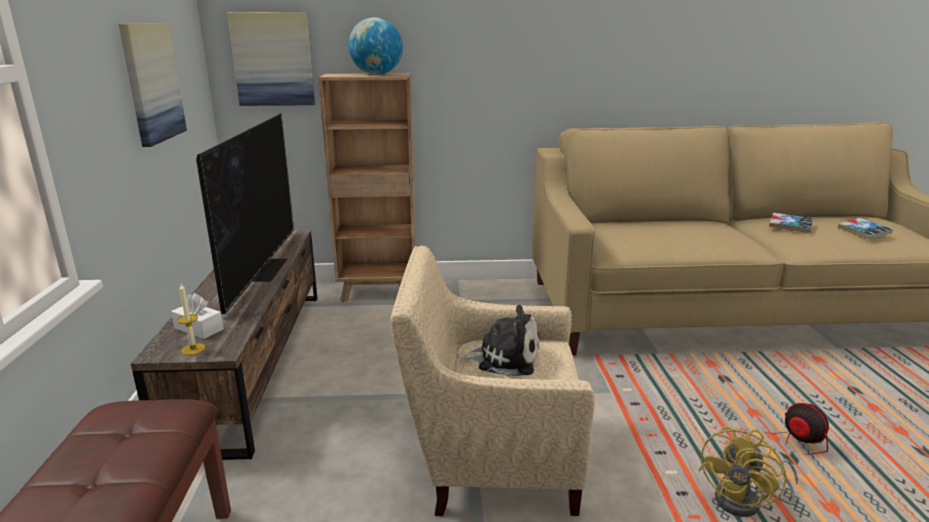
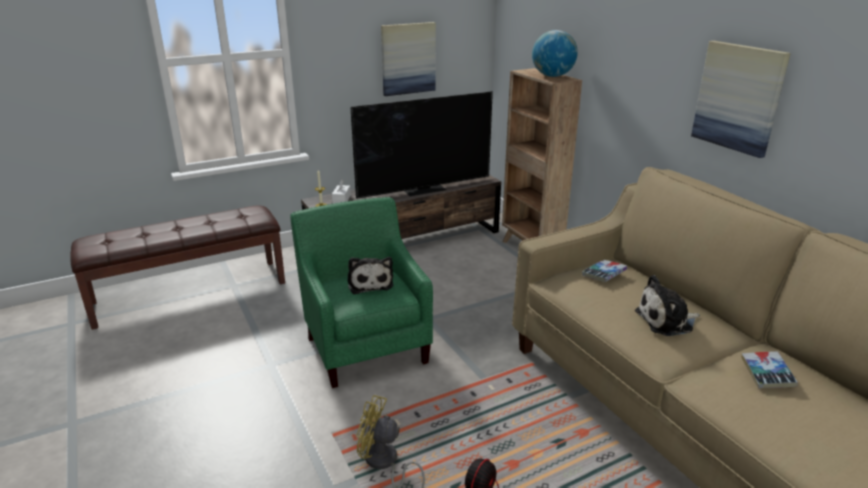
camera: 65 degrees right, 5 degrees up
(273, 59) = (521, 50): picture -> picture (738, 97)
(490, 459) = (366, 344): beige armchair -> green armchair
(707, 232) = (667, 321): none -> plush toy
(863, 232) = (827, 435): book -> book (604, 274)

